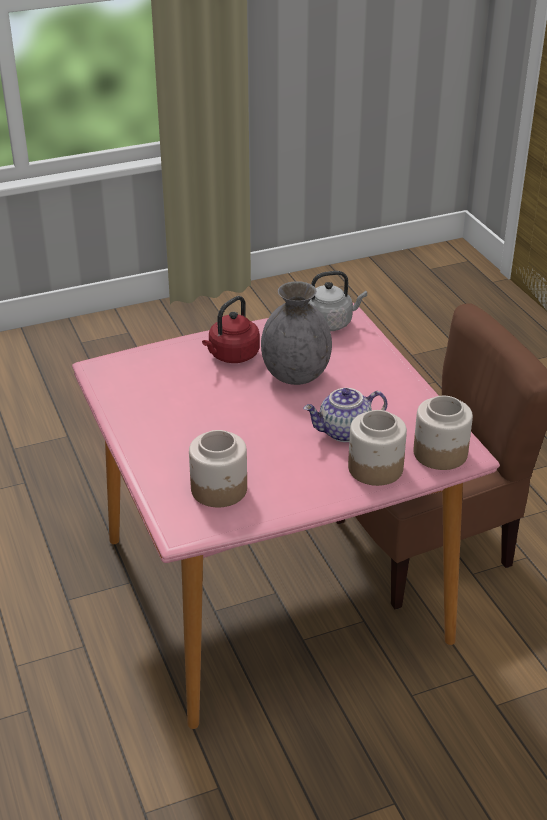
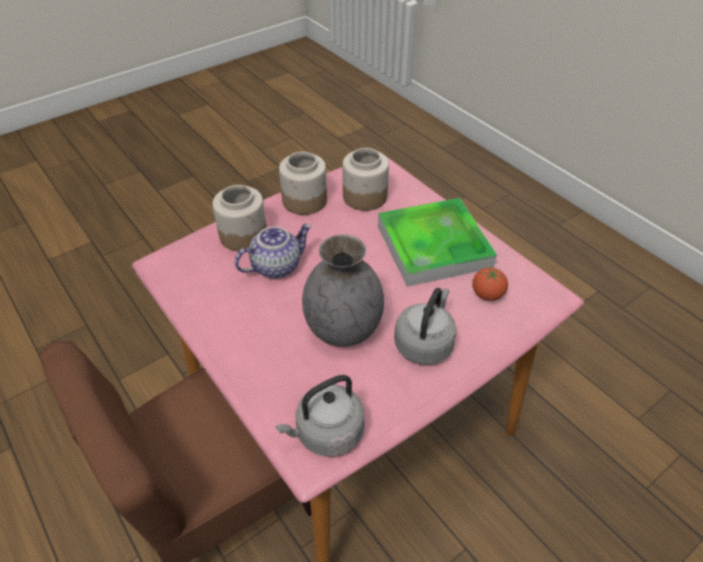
camera: 165 degrees right, 10 degrees up
(154, 377) = (487, 295): none -> tomato
(174, 423) = (433, 246): none -> tray
(232, 356) = (424, 343): red kettle -> grey kettle
(439, 453) = (186, 260): jar -> jar (305, 200)

